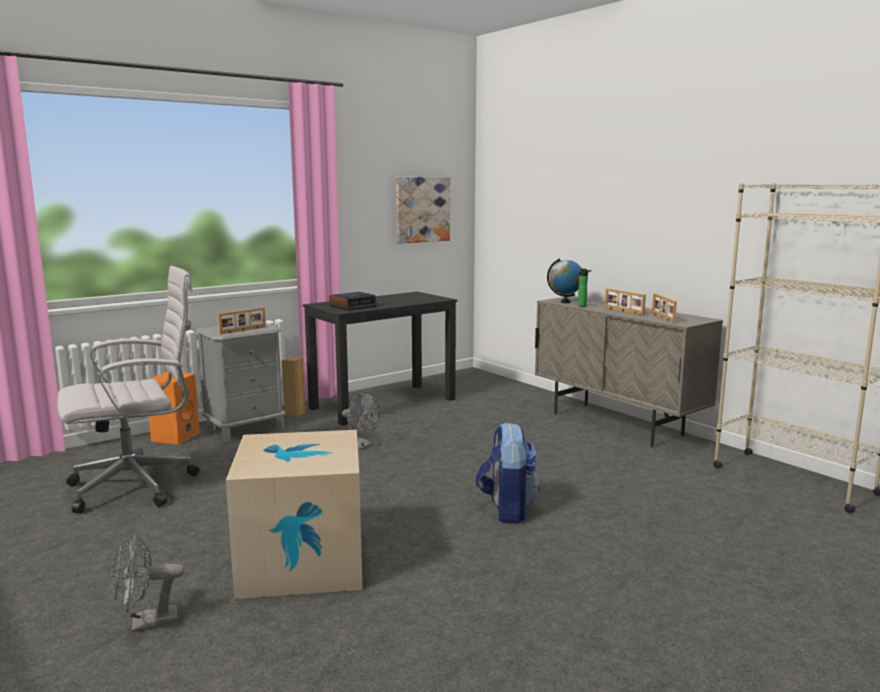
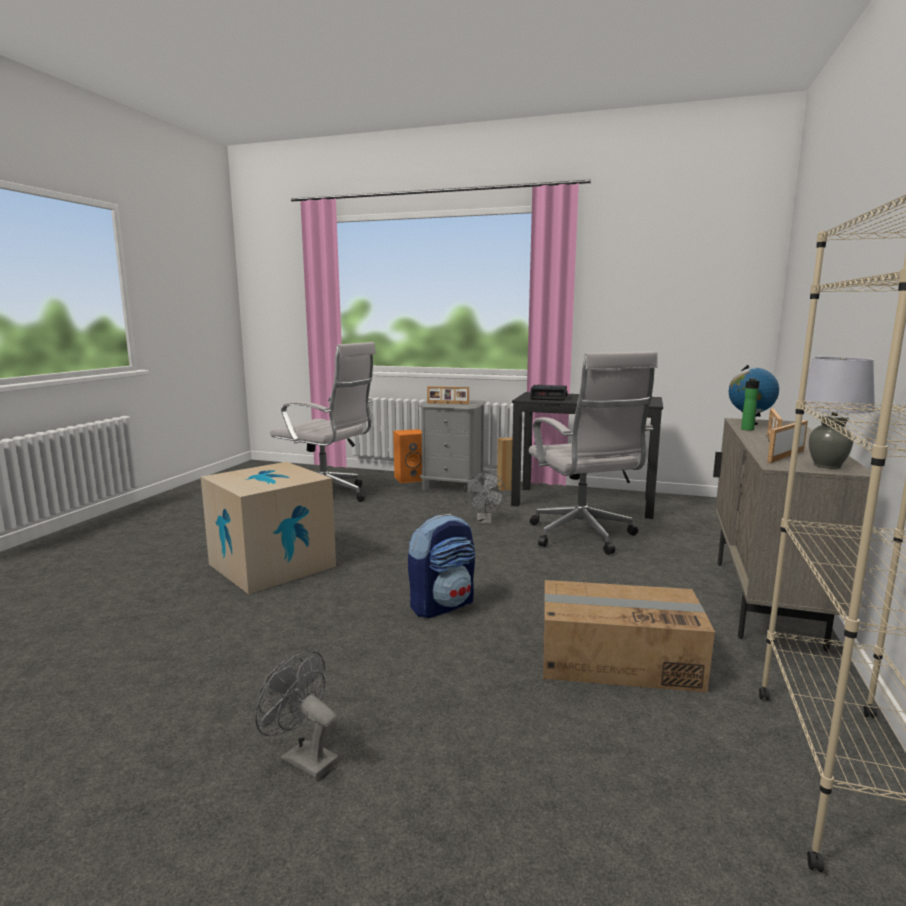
camera: 55 degrees right, 0 degrees up
(146, 623) = (167, 554): grey fan -> grey fan (302, 758)
(422, 209) = (694, 308): picture -> none
(452, 428) = (583, 537): none -> white office chair
(646, 483) = (617, 659): none -> cardboard box
(692, 319) = (826, 466): none -> grey table lamp

